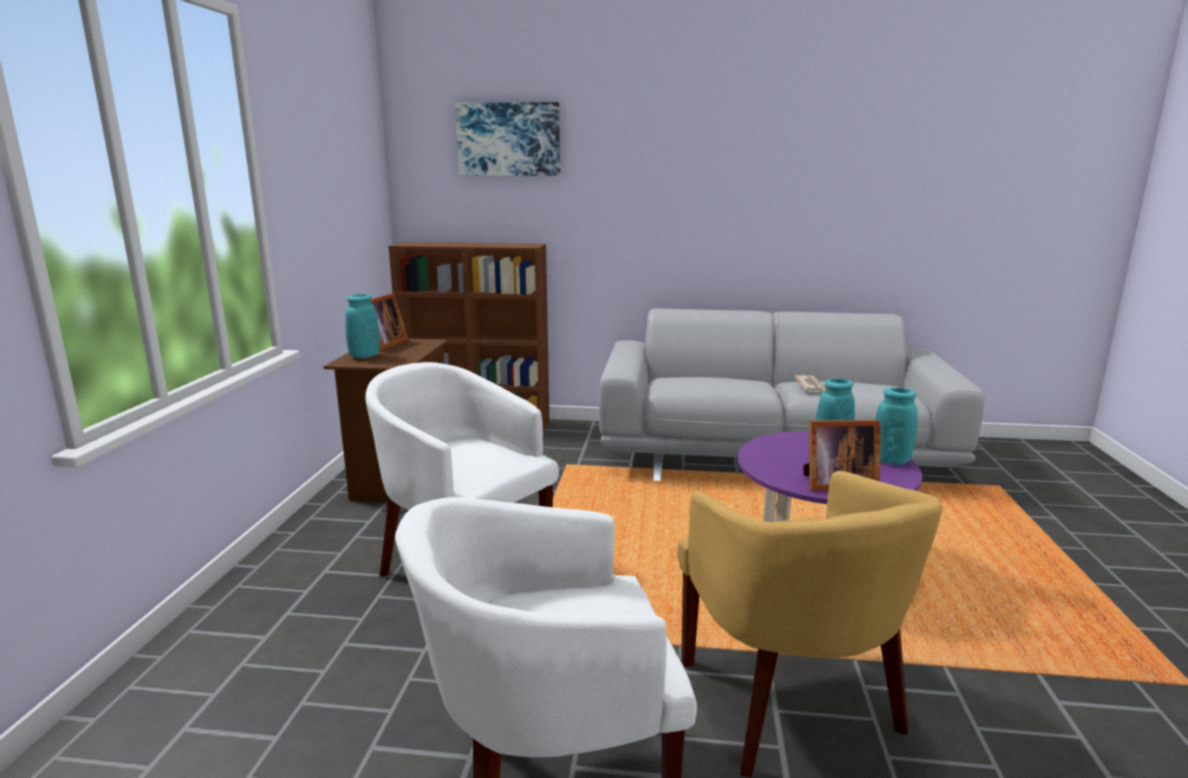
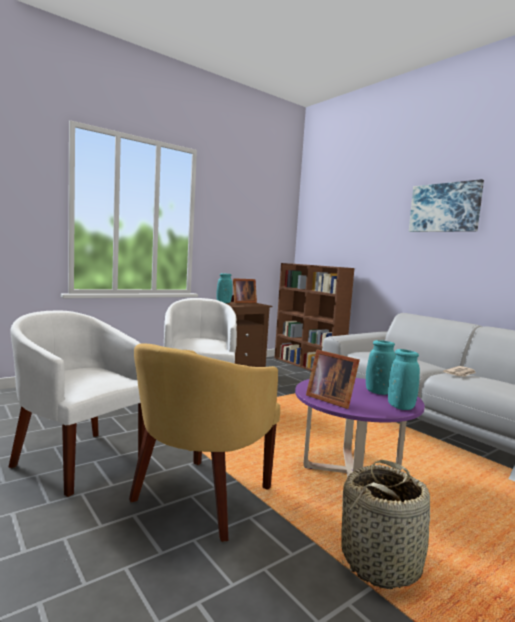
camera: 45 degrees right, 10 degrees down
(509, 139) = (346, 210): picture -> picture (445, 207)
(1000, 644) = (381, 561): none -> basket

